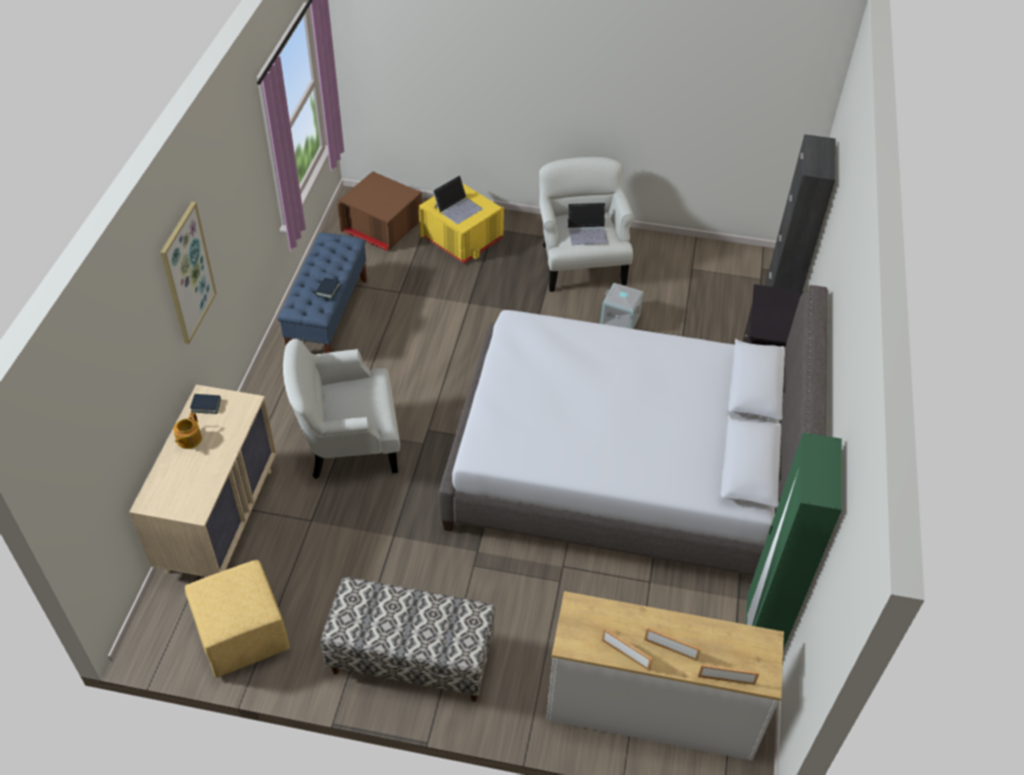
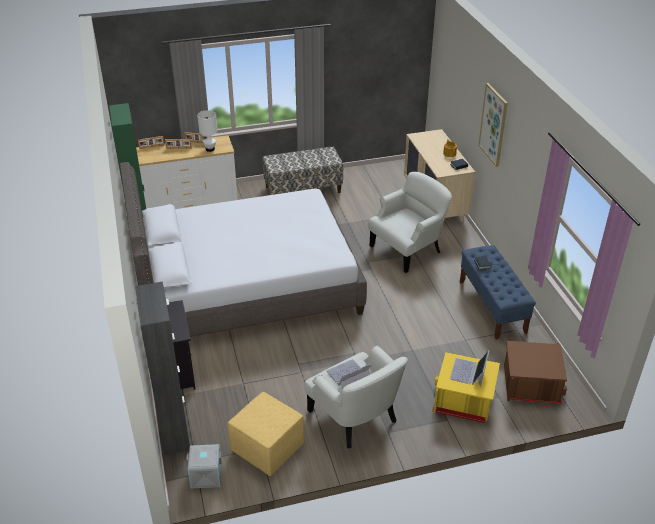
camera: 155 degrees right, 10 degrees down
(241, 635) = (381, 175): yellow ottoman -> yellow ottoman (268, 448)
(608, 617) = (210, 149): none -> white table lamp
(620, 319) = (296, 379): grey storage box -> grey storage box (206, 476)

